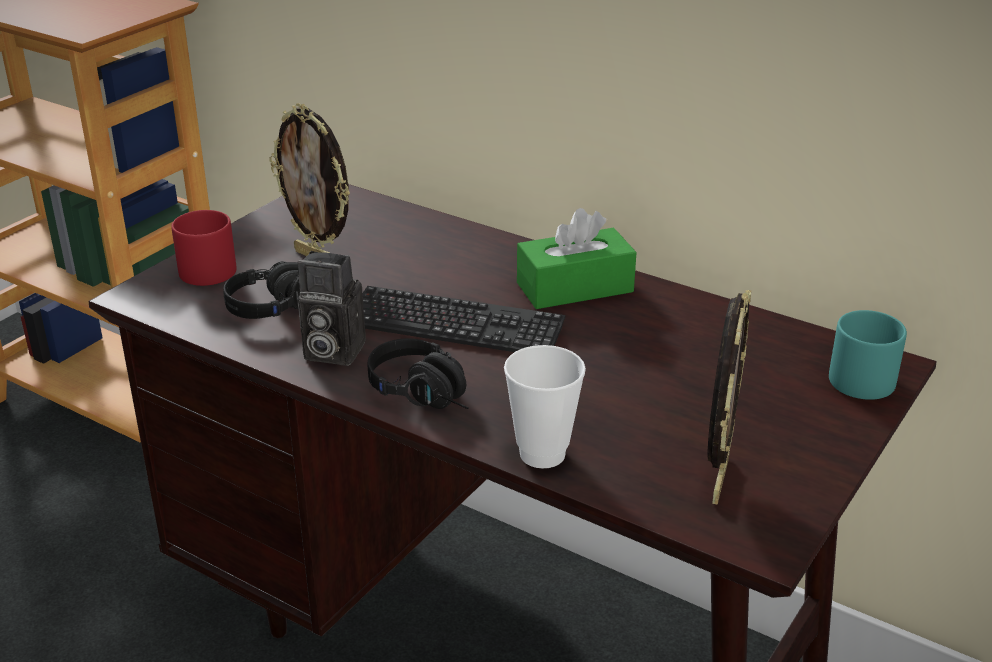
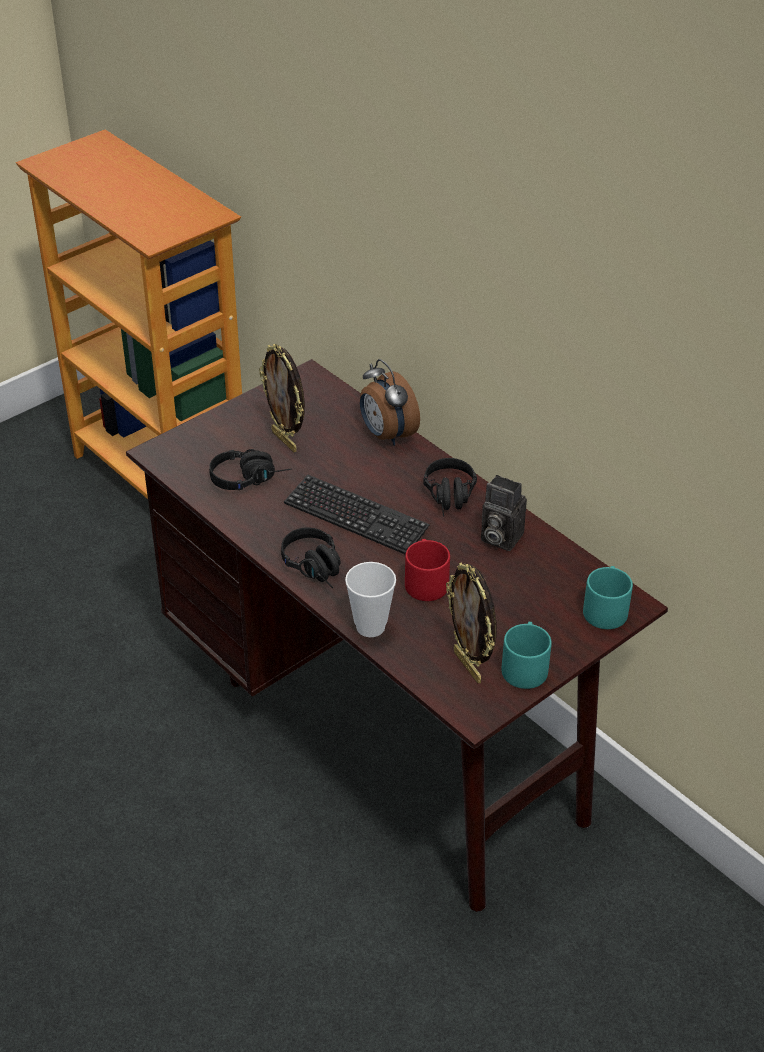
camera: 15 degrees right, 10 degrees up
(205, 267) = (207, 435): red mug -> red mug (424, 580)
(330, 352) = (267, 523): camera -> camera (498, 537)
(453, 234) = (386, 435): none -> alarm clock
(574, 287) = (450, 499): green tissue box -> black headphones
(717, 480) = (469, 666): picture frame -> picture frame turned 120 degrees clockwise
(795, 463) = (524, 665): none -> turquoise mug

